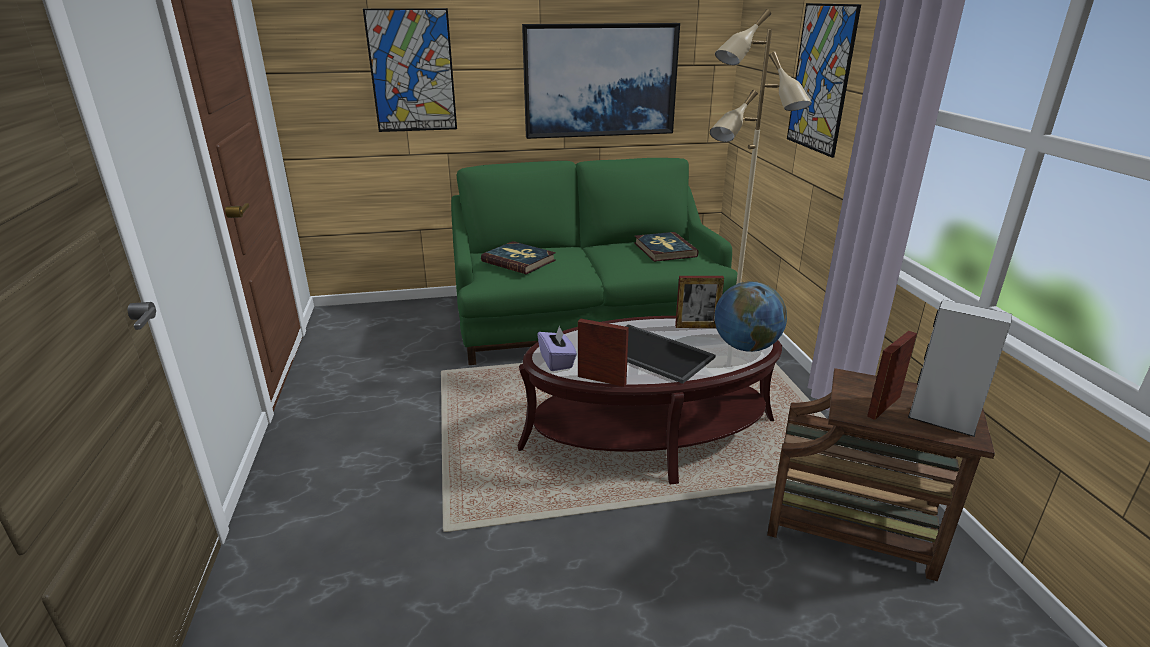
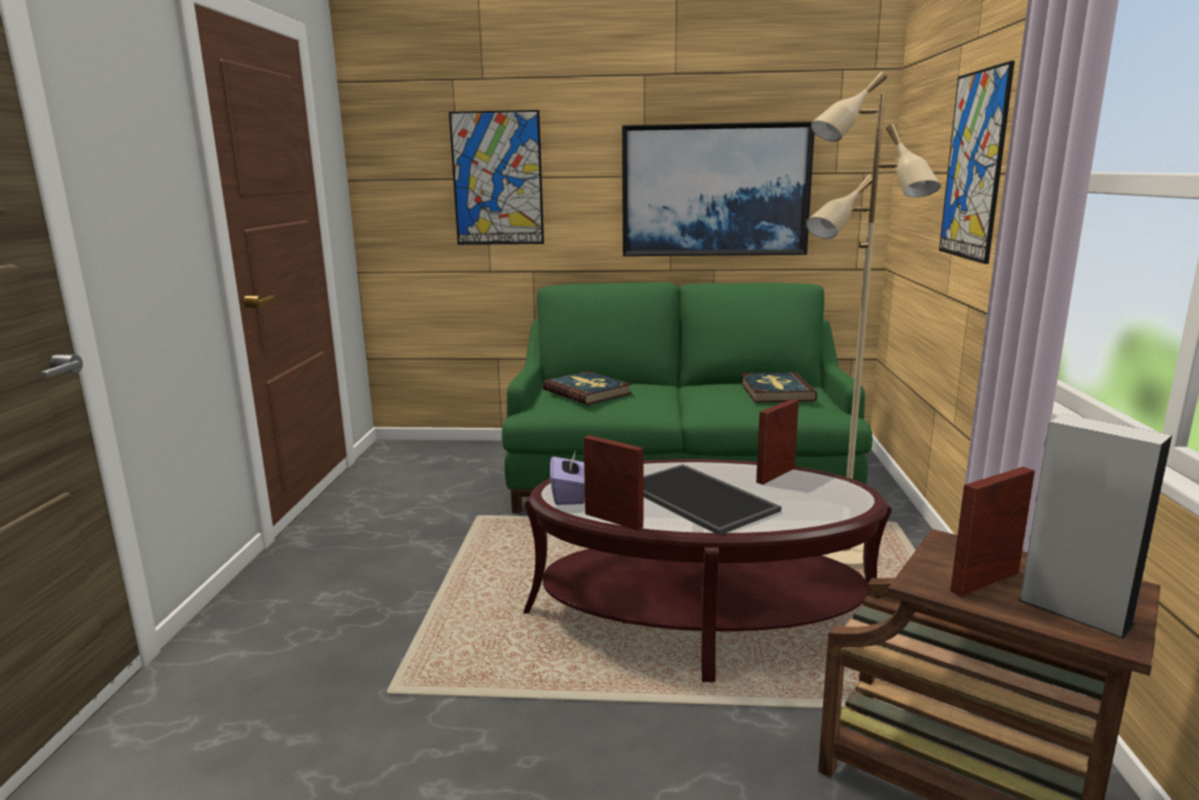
camera: 15 degrees right, 10 degrees down
(696, 326) = (775, 475): picture frame -> picture frame turned 120 degrees clockwise
(746, 347) = (832, 503): globe -> none

